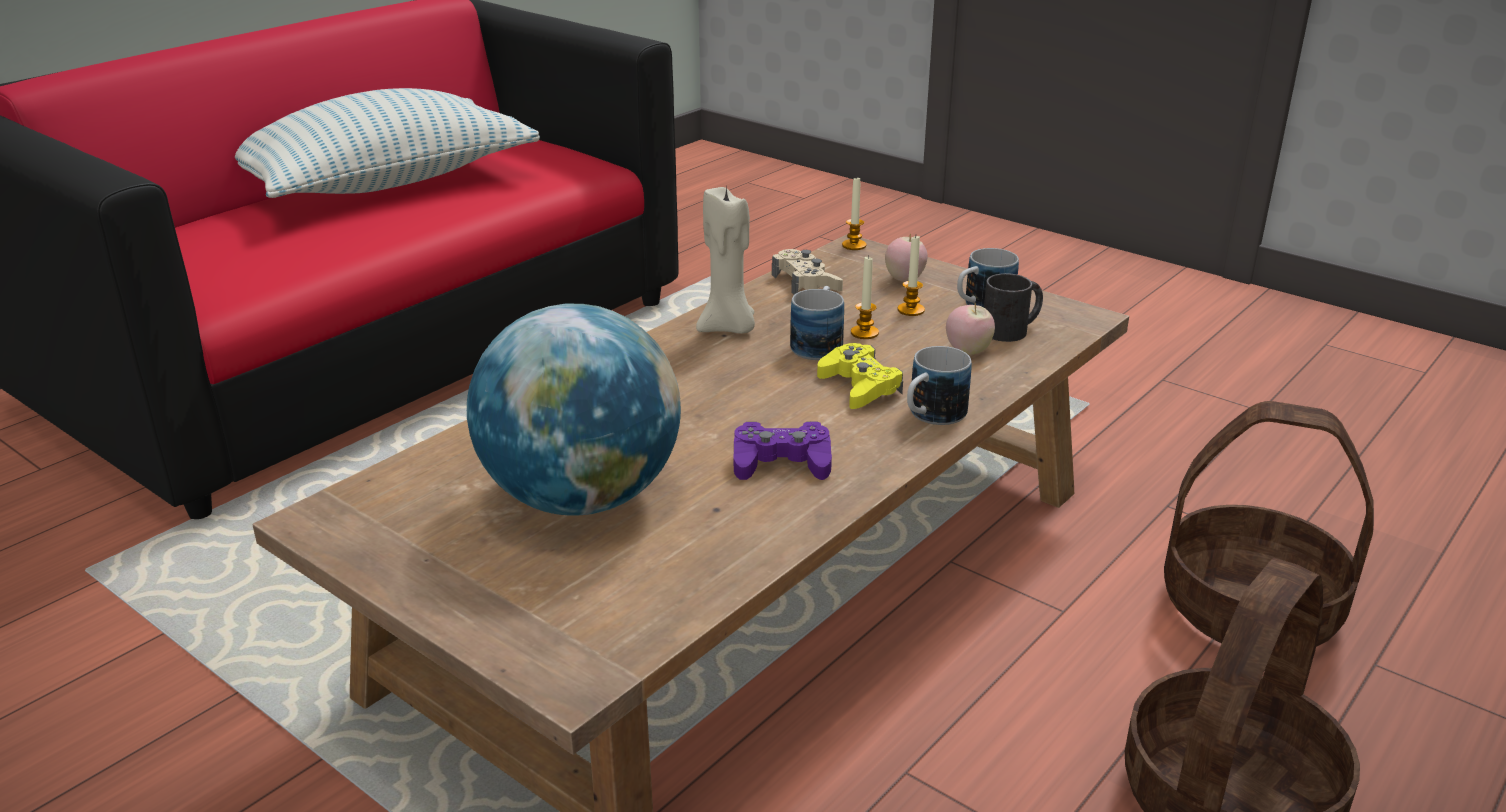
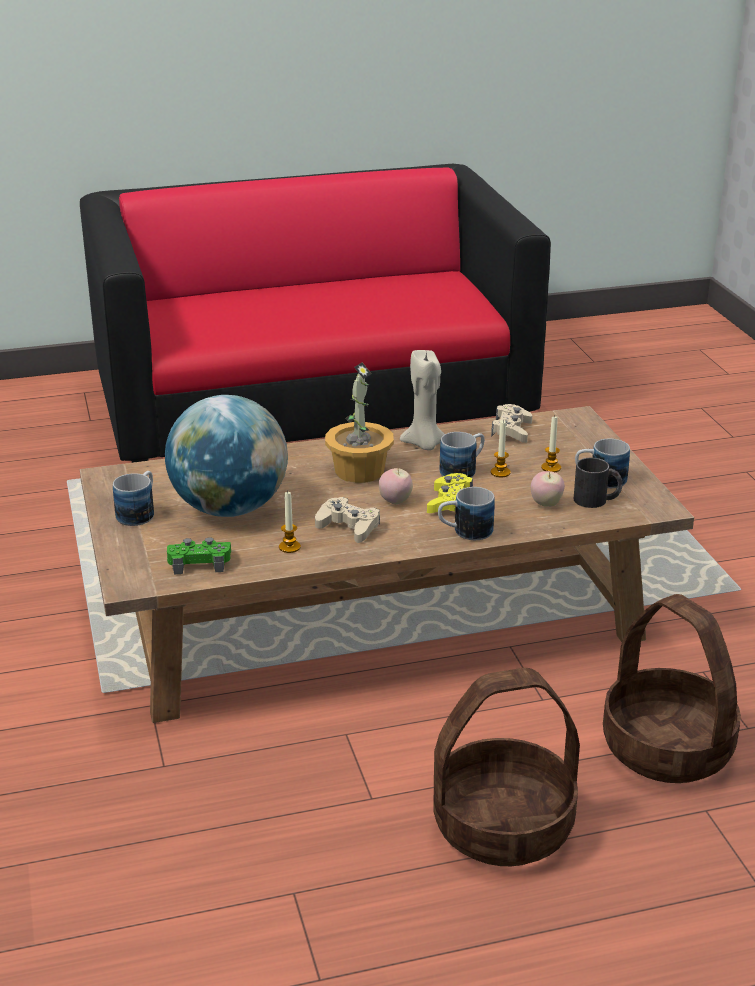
camera: 35 degrees right, 0 degrees up
(386, 183) = (337, 294): pillow -> none
(445, 555) = (139, 512): none -> mug
(642, 596) = (199, 562): none -> green game controller
(692, 385) = (358, 470): none -> potted plant
(781, 462) = (348, 526): purple game controller -> beige game controller
(854, 245) = (579, 415): candle -> candle (289, 547)
(904, 280) = (577, 447): apple -> apple (395, 501)

